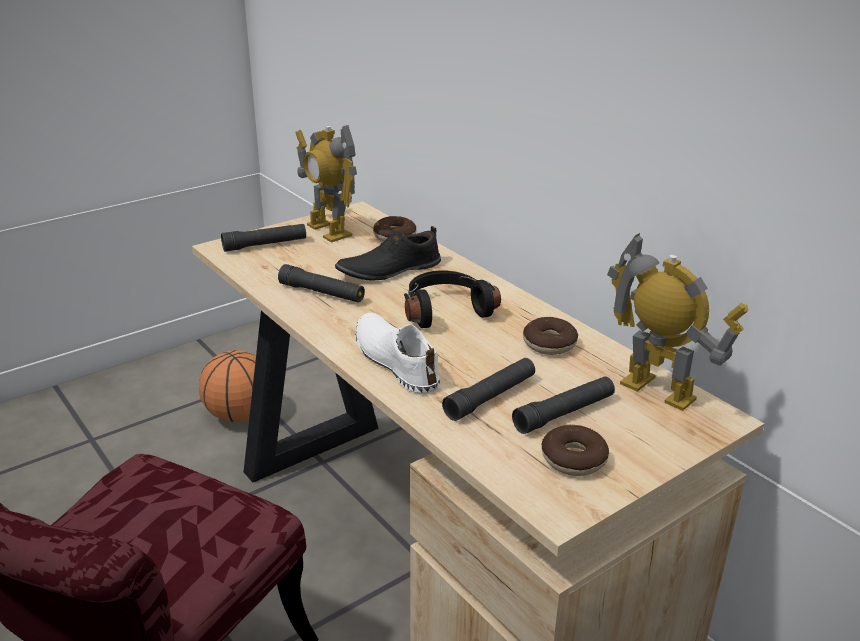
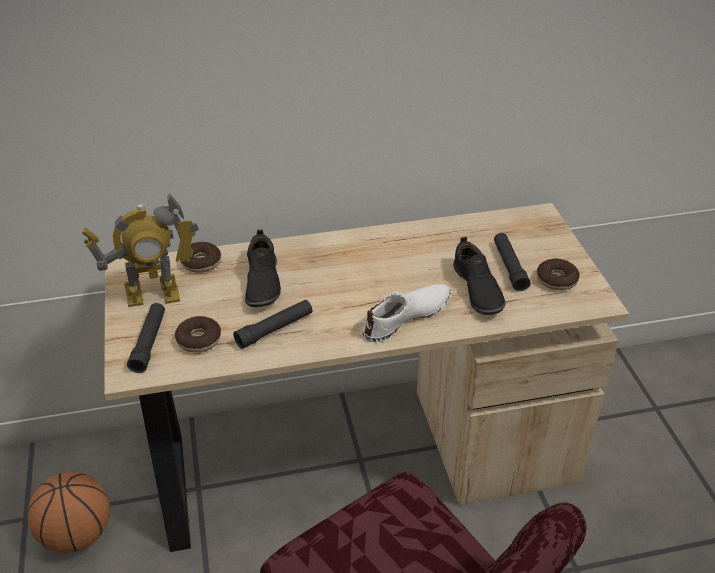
camera: 65 degrees left, 10 degrees up
(396, 360) = (407, 318): white shoe -> white shoe turned 150 degrees clockwise
(445, 310) = (349, 274): black headphones -> none
(490, 397) = (476, 290): black flashlight -> black shoe
(549, 344) = (426, 244): donut -> donut (199, 340)
(657, 391) = (503, 224): toy robot -> none

